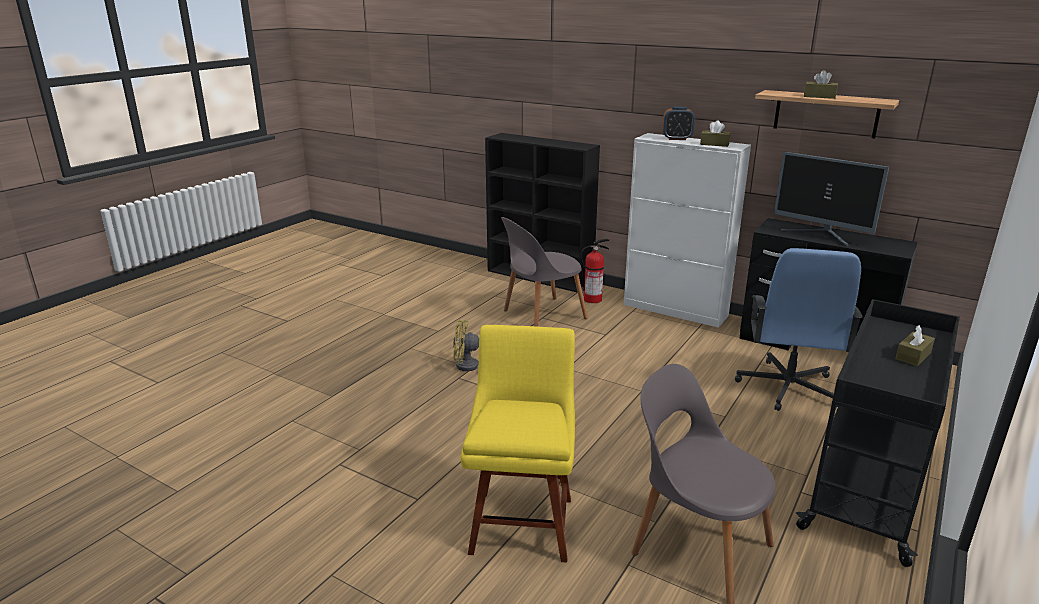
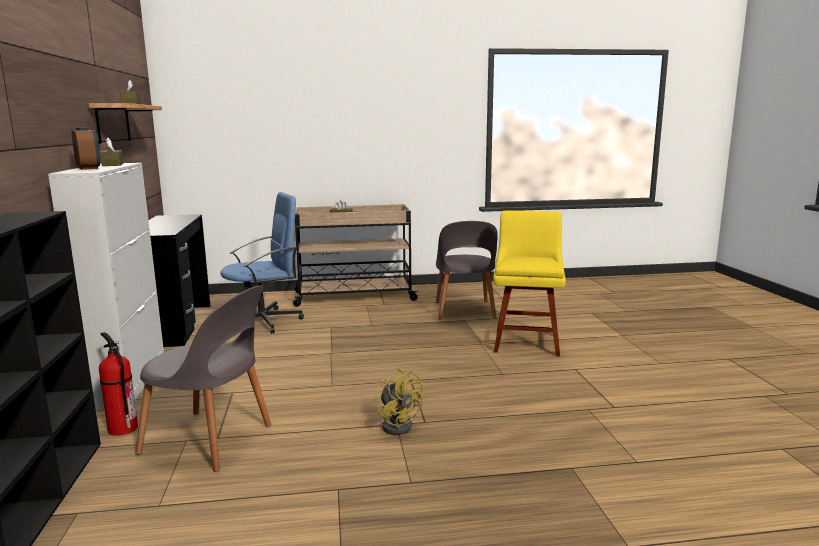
camera: 130 degrees left, 10 degrees down
(522, 520) = (526, 341): yellow chair -> yellow chair turned 135 degrees clockwise
(821, 235) = (165, 225): monitor -> none
(869, 483) = (353, 296): black cart -> beige cart

